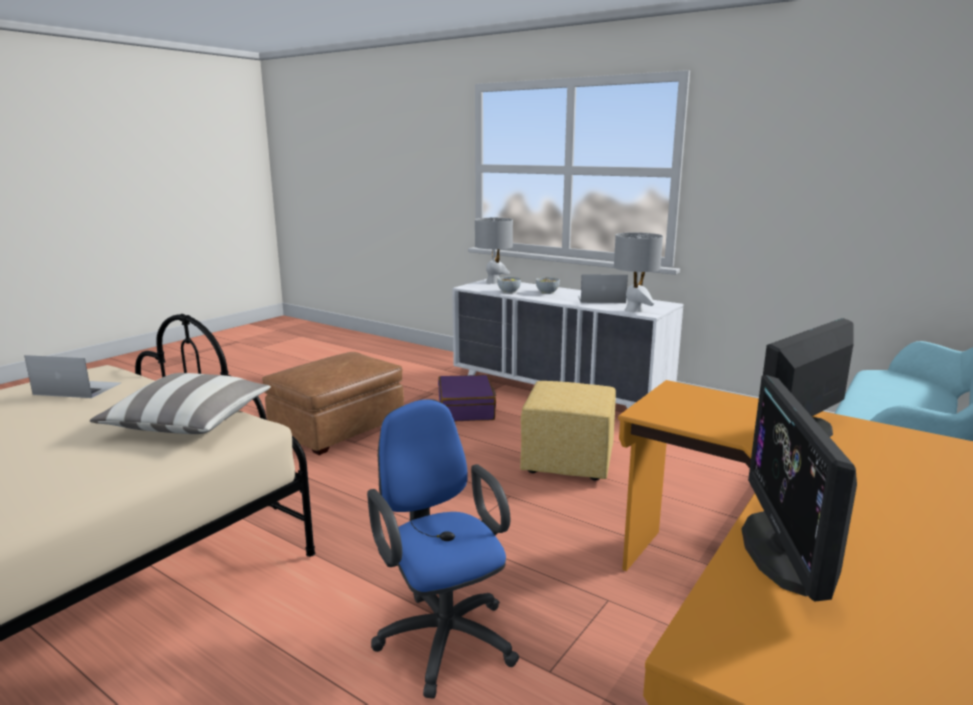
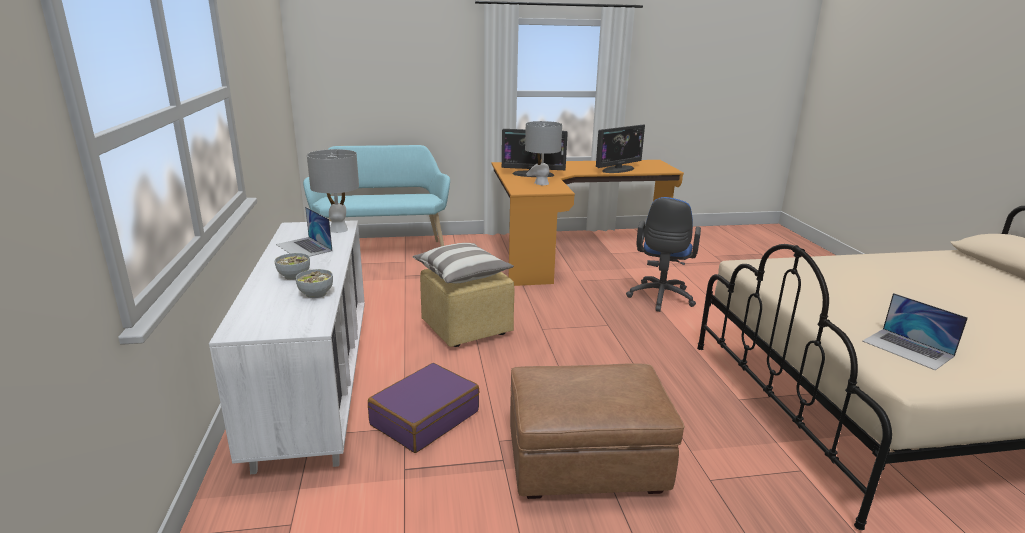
camera: 135 degrees left, 5 degrees up
(189, 423) = (788, 278): pillow -> pillow (462, 274)
(493, 282) = (250, 325): grey table lamp -> grey table lamp (541, 183)

